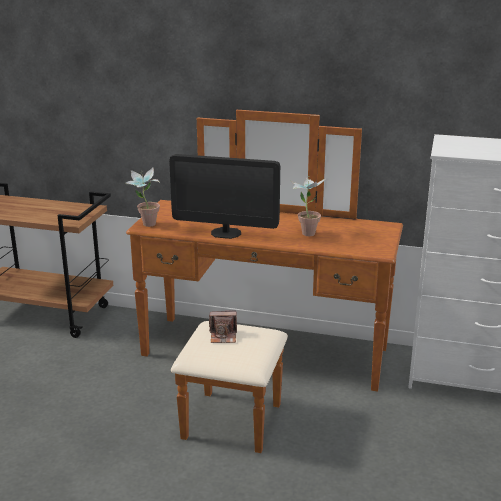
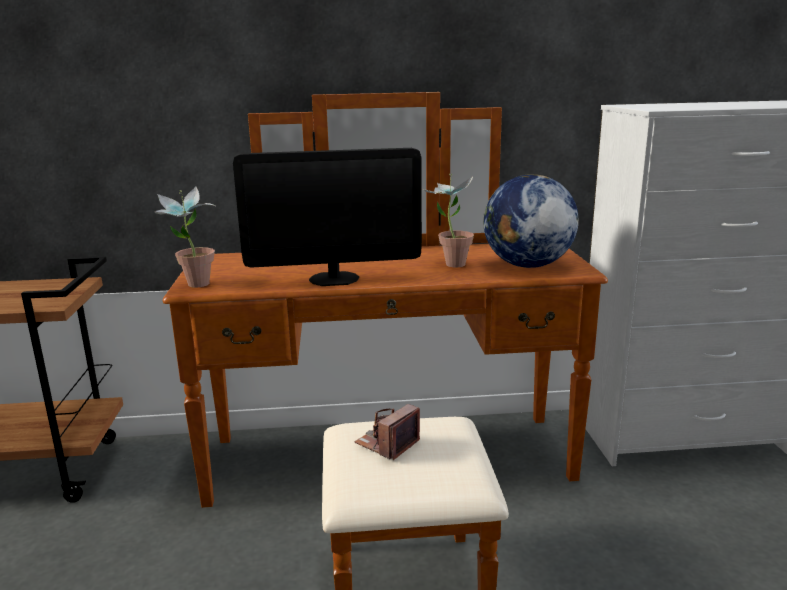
camera: 20 degrees left, 5 degrees down
(223, 336) = (387, 444): camera -> camera turned 150 degrees clockwise
(352, 242) = (527, 265): none -> globe

